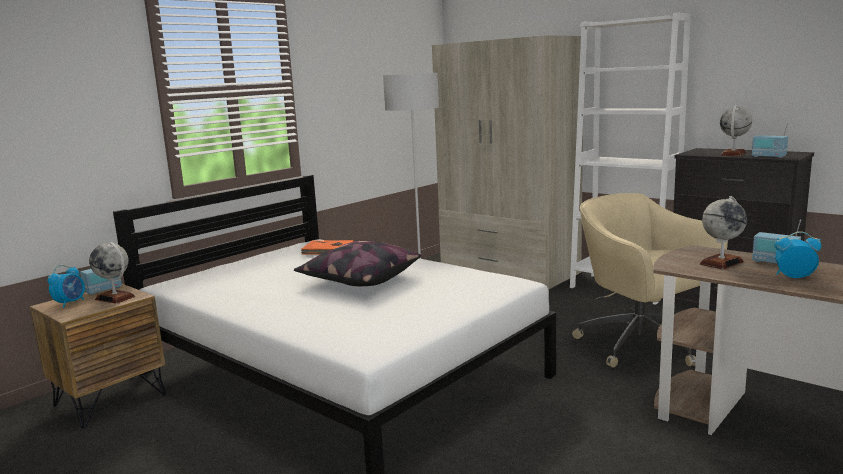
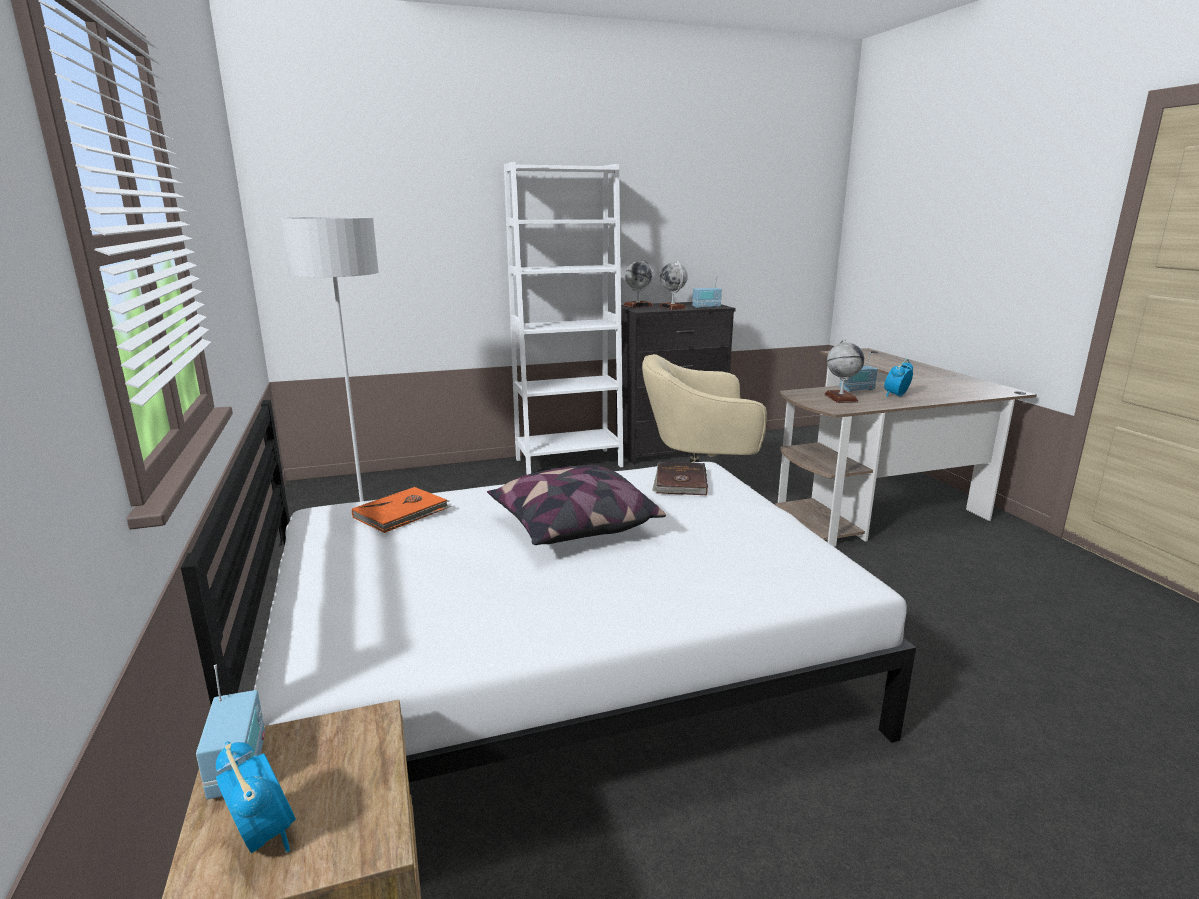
camera: 60 degrees left, 5 degrees up
(115, 298) = (336, 753): globe -> globe (638, 305)
(474, 283) = (679, 482): none -> brown book
(509, 271) = (431, 483): beige wardrobe -> none

